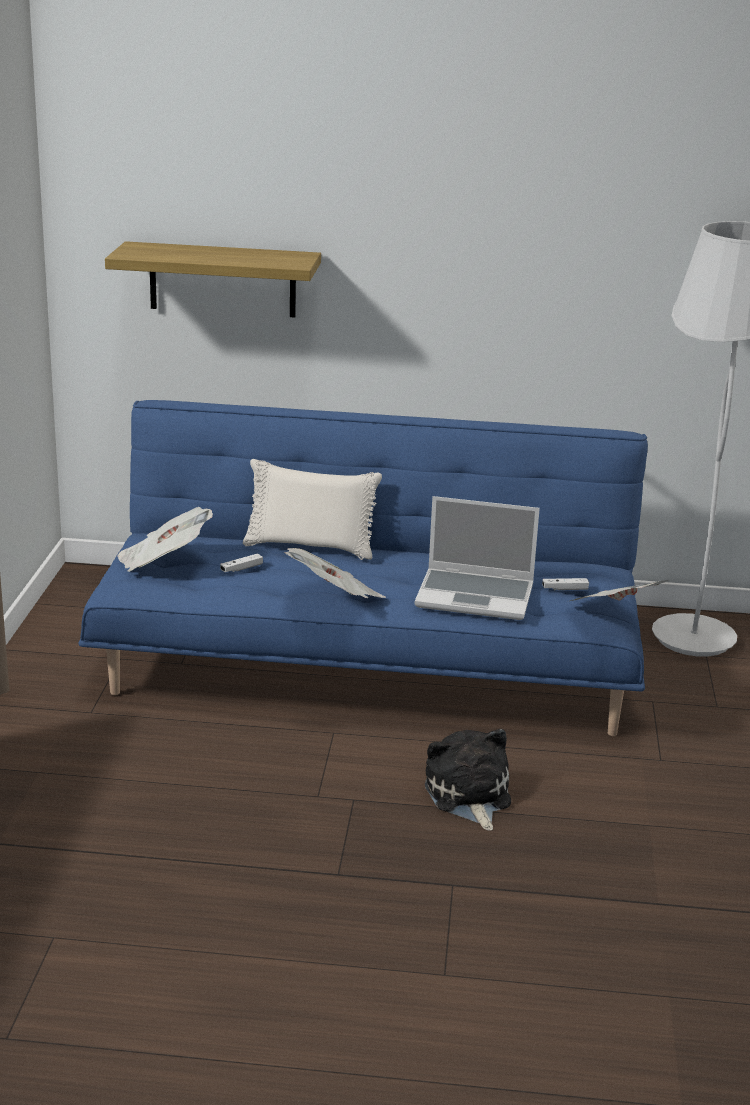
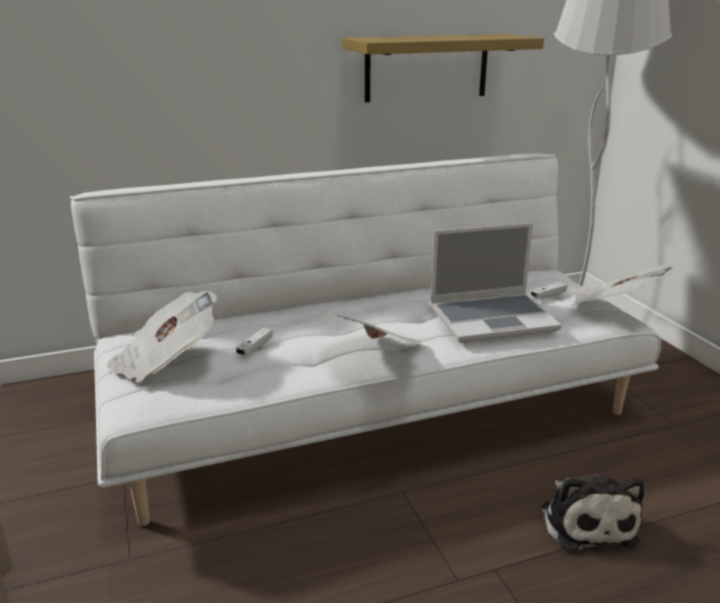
camera: 25 degrees left, 0 degrees up
(222, 279) = (133, 60): shelf -> shelf (426, 67)
(310, 547) = (297, 310): white pillow -> none
(368, 665) = (368, 409): blue sofa -> white sofa
(468, 796) = (586, 521): plush toy -> plush toy turned 150 degrees counterclockwise

